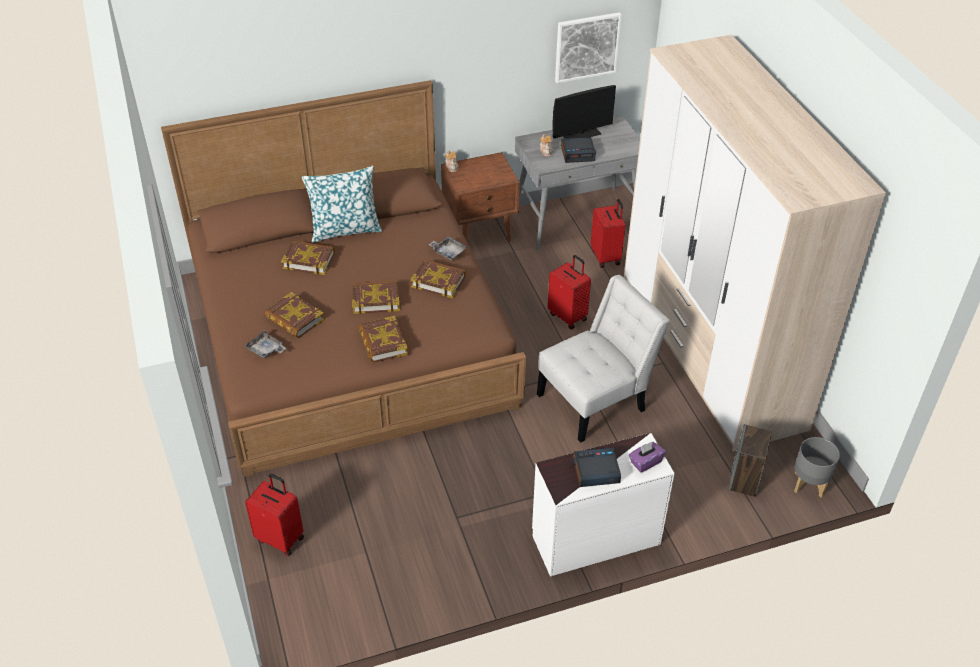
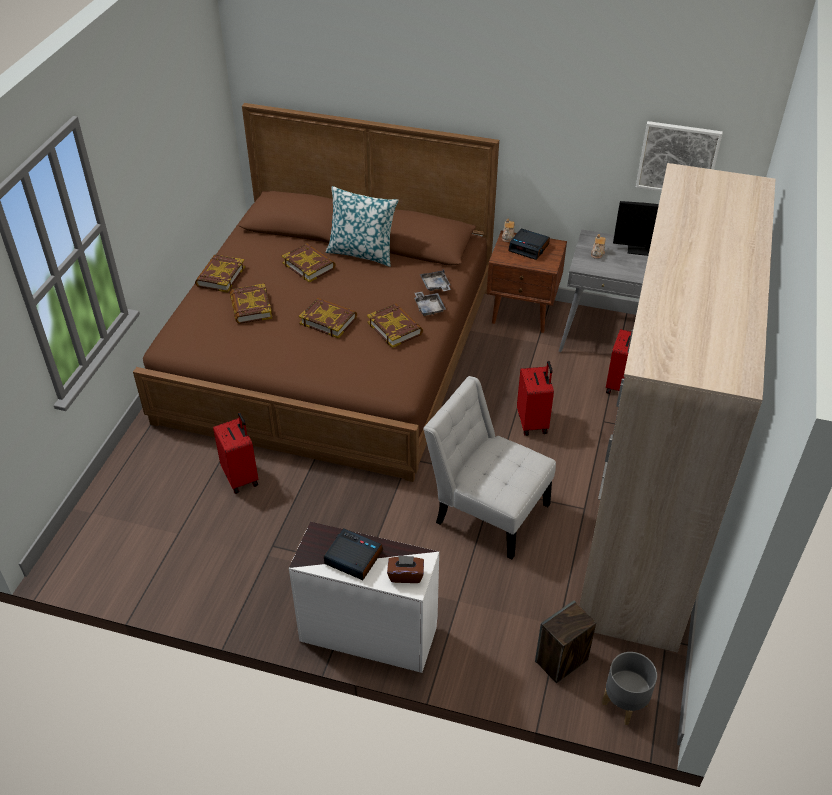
camera: 35 degrees right, 0 degrees up
(265, 350) = (206, 322): grey tray -> grey tray (435, 285)
(281, 538) = (130, 486): red suitcase -> red suitcase (241, 477)
(383, 343) = (298, 358): book -> book (220, 276)
(578, 153) = (627, 267): alarm clock -> alarm clock (529, 248)
(596, 400) = (487, 510): white chair -> white chair turned 150 degrees counterclockwise
(645, 462) = (405, 575): purple tissue box -> brown tissue box

